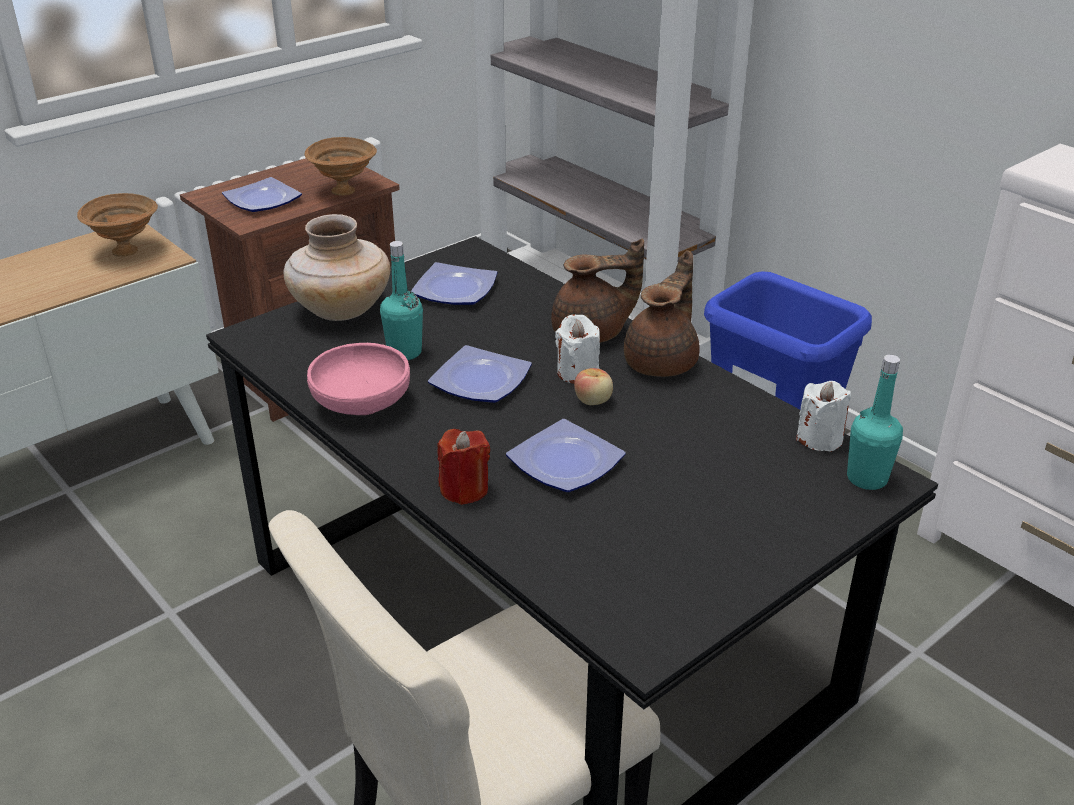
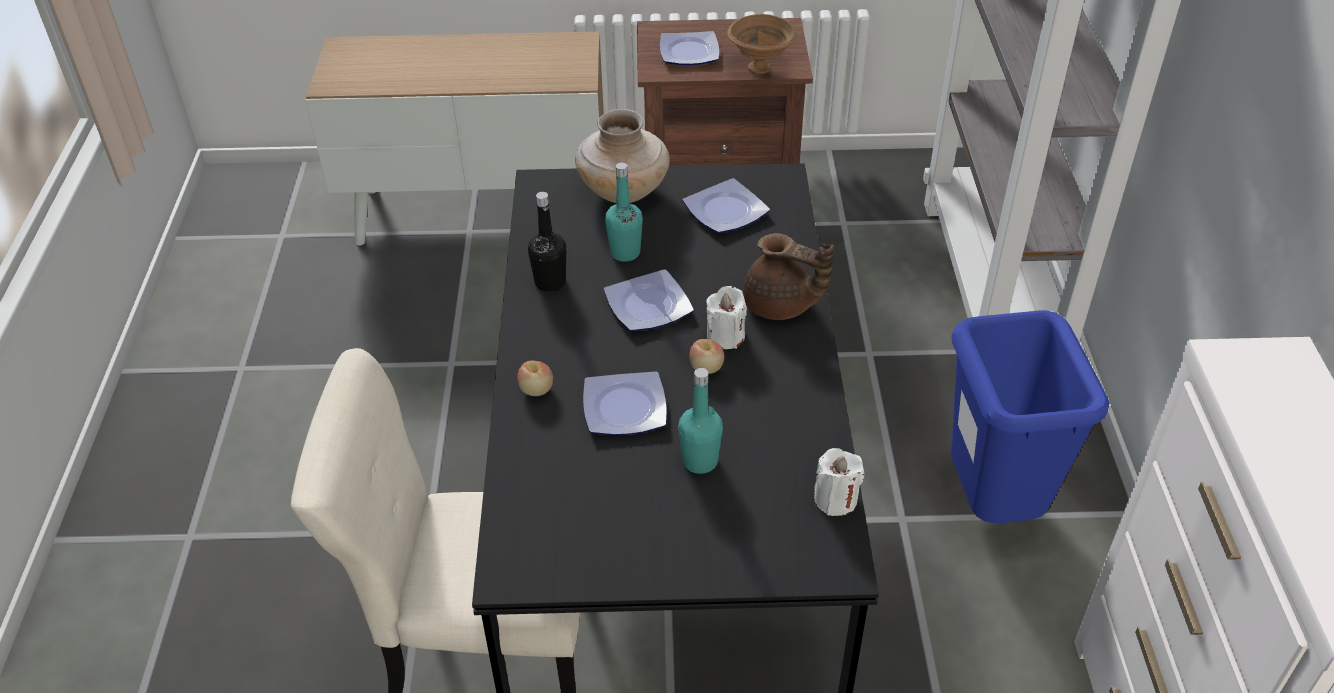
camera: 40 degrees right, 10 degrees up
(127, 251) = (560, 61): brown bowl -> none
(362, 403) = (550, 282): pink bowl -> black bottle
(464, 489) = (536, 390): red candle -> apple
(663, 362) = (802, 362): brown teapot -> none
(867, 478) = (825, 554): turquoise bottle -> turquoise bottle (700, 461)

